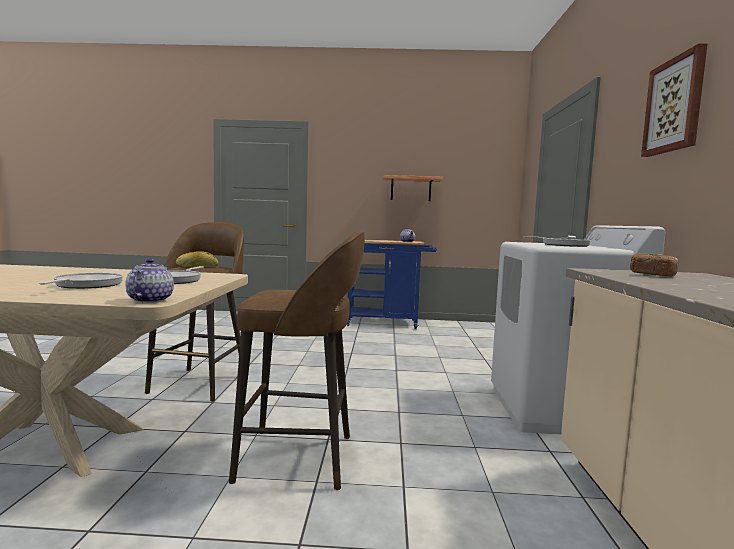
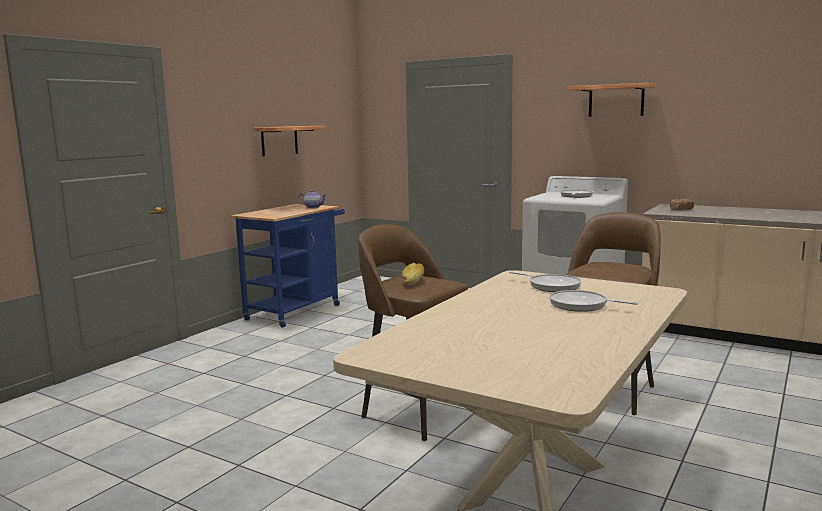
camera: 60 degrees left, 5 degrees up
(149, 300) = (662, 291): teapot -> none
(674, 105) = (616, 100): picture -> shelf

